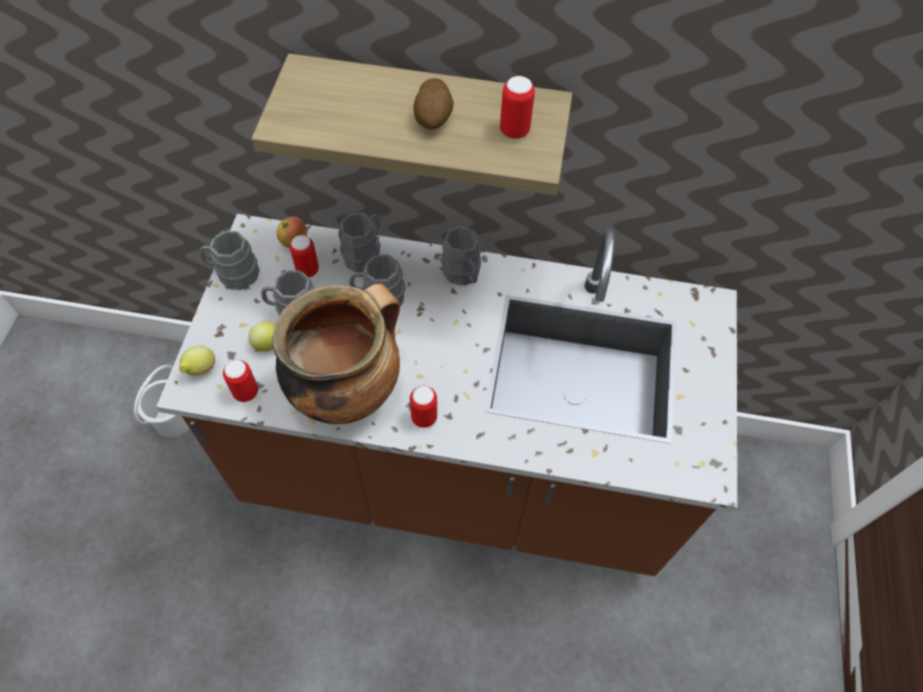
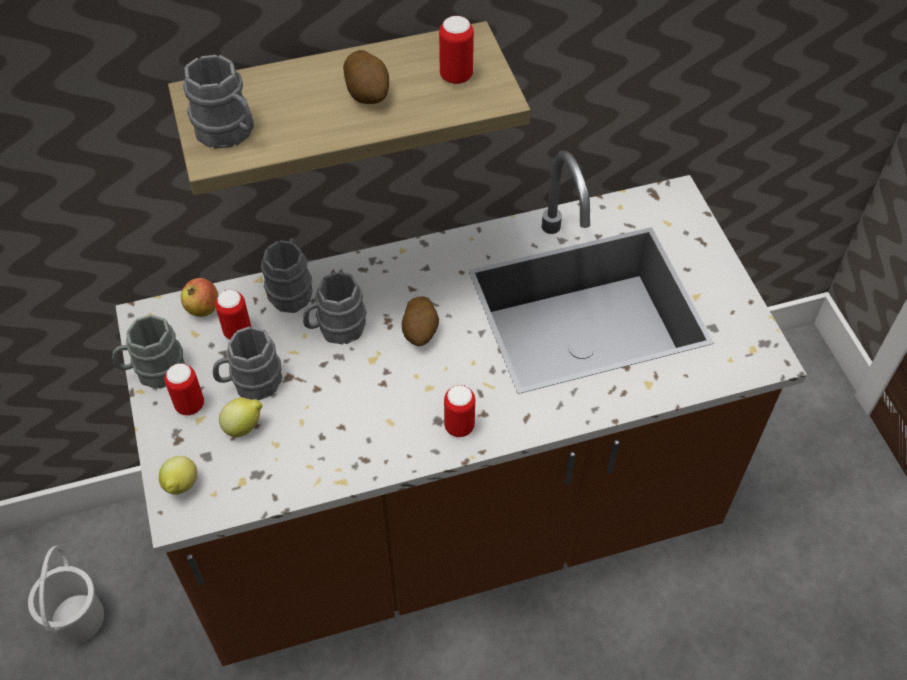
camera: 25 degrees left, 5 degrees down
(246, 392) = (249, 487): can -> can (190, 405)
(347, 390) = (361, 435): cooking pot -> none
(440, 328) = (420, 331): none -> potato
(463, 275) = (412, 268): grey mug -> grey mug (229, 133)

